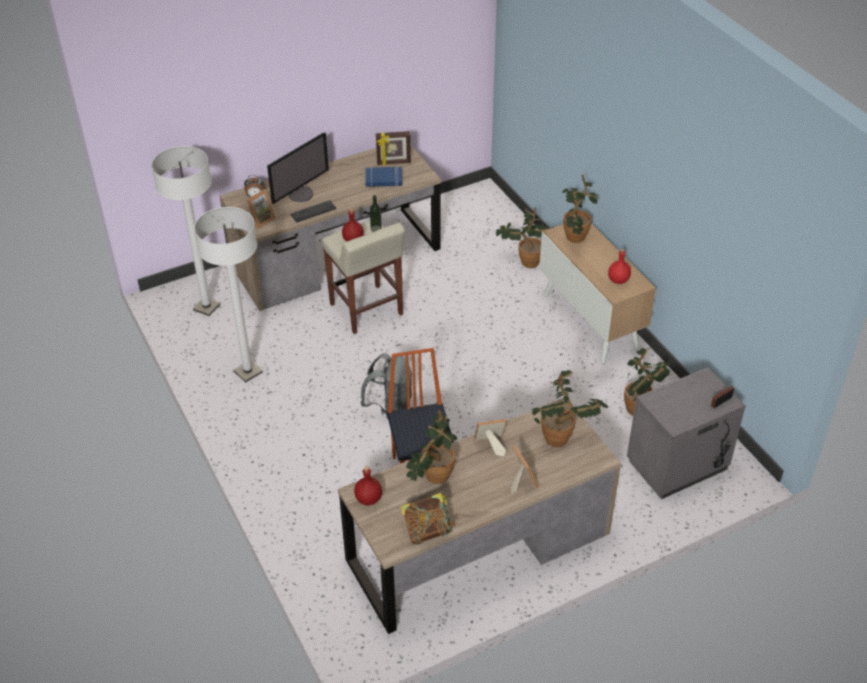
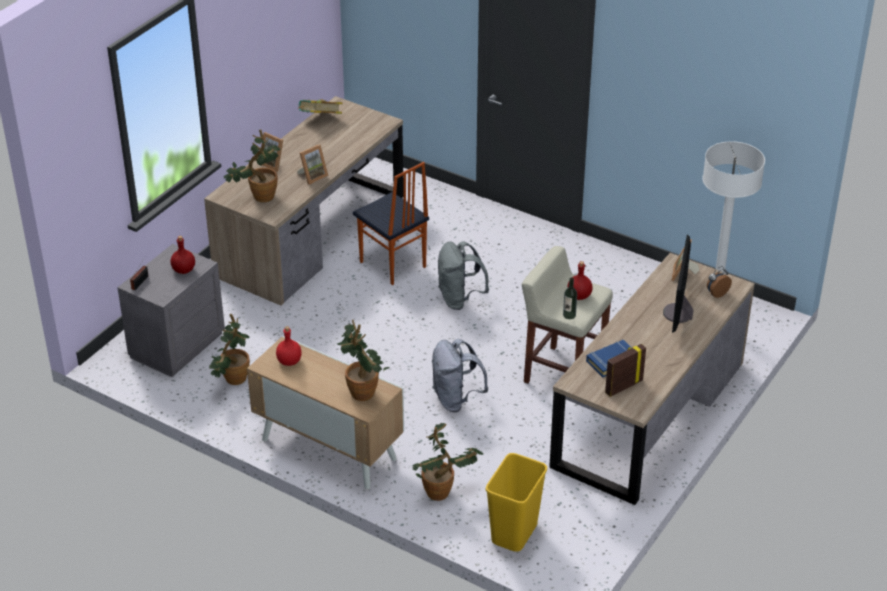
camera: 150 degrees right, 5 degrees down
(248, 372) = (610, 282): white floor lamp -> none
(313, 211) = (644, 300): keyboard -> none
(368, 499) = (376, 121): red bottle -> red bottle (184, 270)
(433, 478) = (340, 145): potted plant -> none
(465, 321) = (456, 399): none -> grey backpack
(498, 221) = (515, 534): none -> yellow trash can

